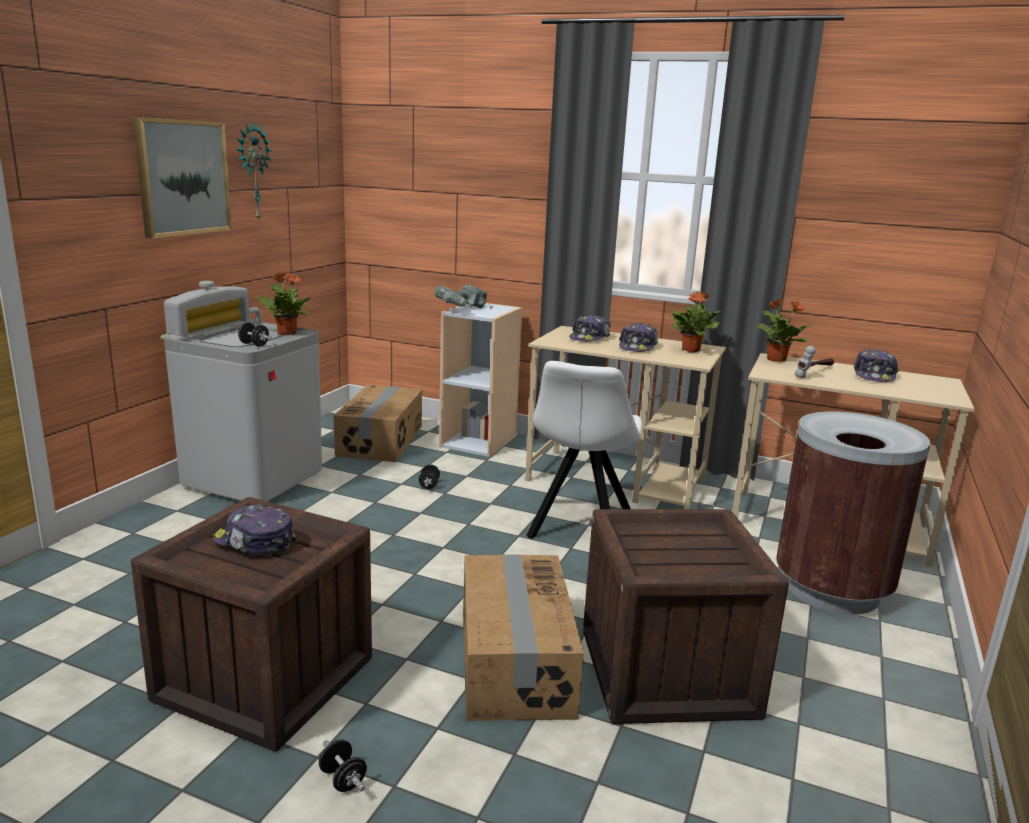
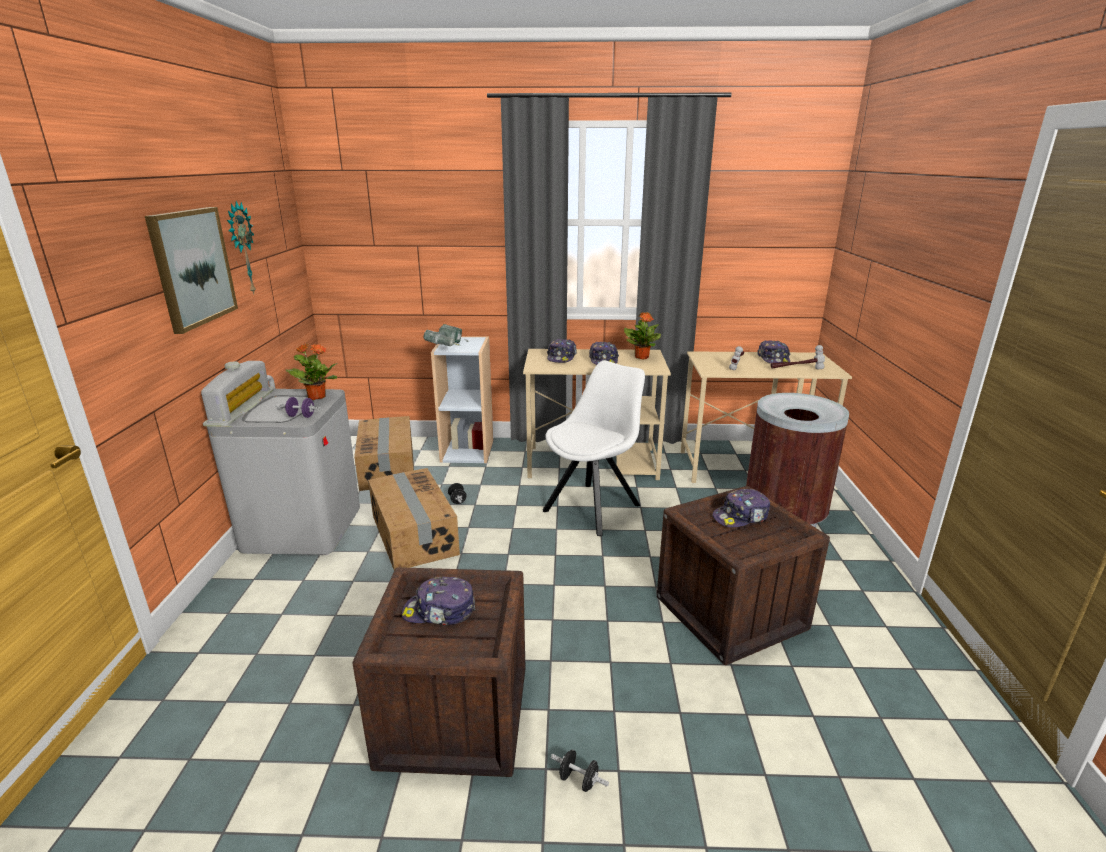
camera: 20 degrees left, 5 degrees up
(254, 345) = (301, 416): black dumbbell -> purple dumbbell
(513, 661) = (627, 637): cardboard box -> cardboard box (413, 535)
(579, 525) = (593, 508): white chair -> white chair turned 135 degrees counterclockwise
(689, 539) = (741, 517): none -> cap
(775, 359) = (702, 356): potted plant -> none
(896, 389) = (796, 369): none -> hammer

